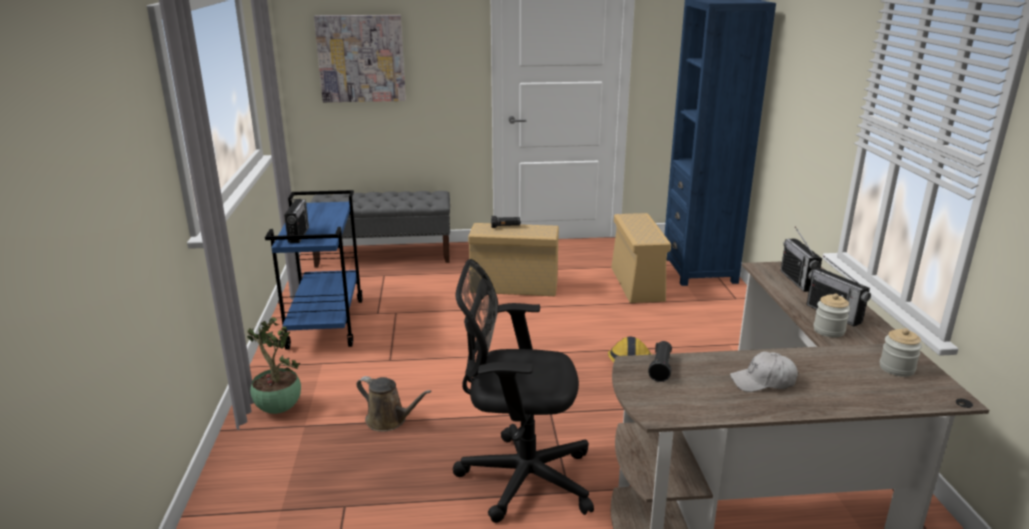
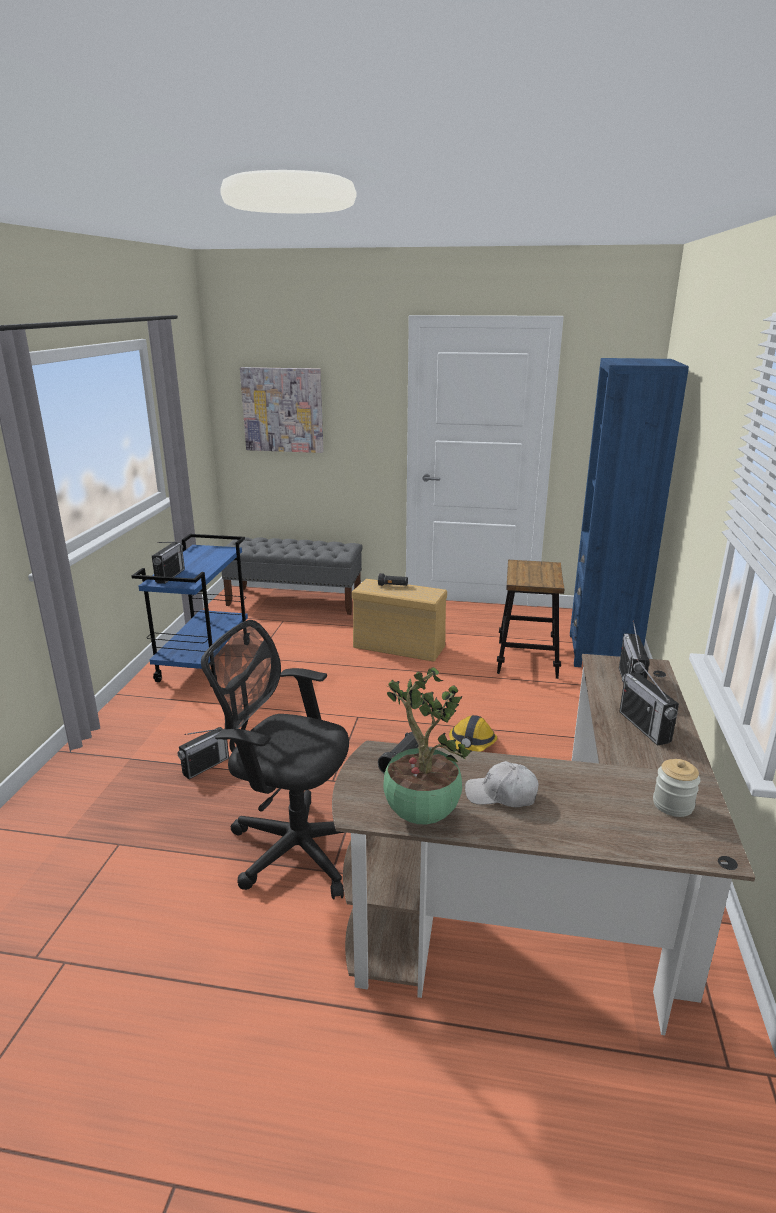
camera: 15 degrees right, 0 degrees up
(277, 409) = (117, 738): potted plant -> potted plant (420, 813)
(389, 420) = (206, 766): brown watering can -> radio
(637, 284) = (527, 659): beige storage box -> stool
(828, 330) = (623, 746): jar -> none

